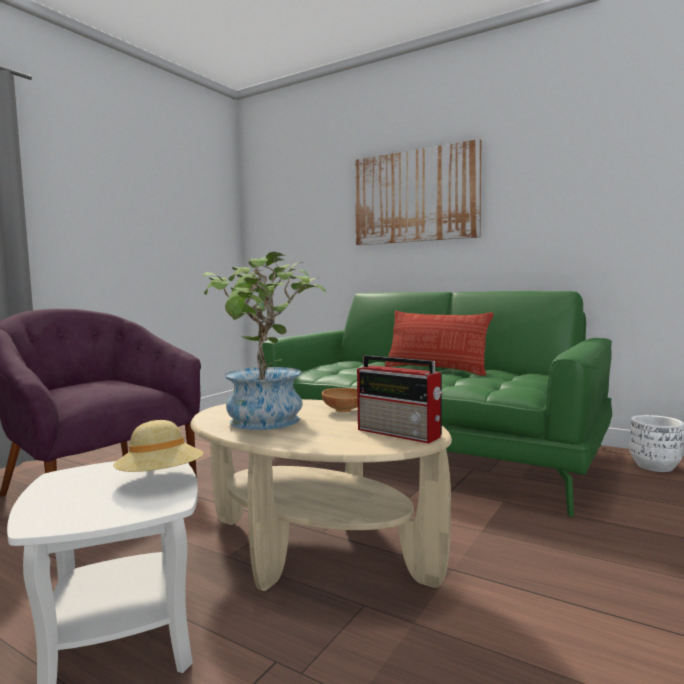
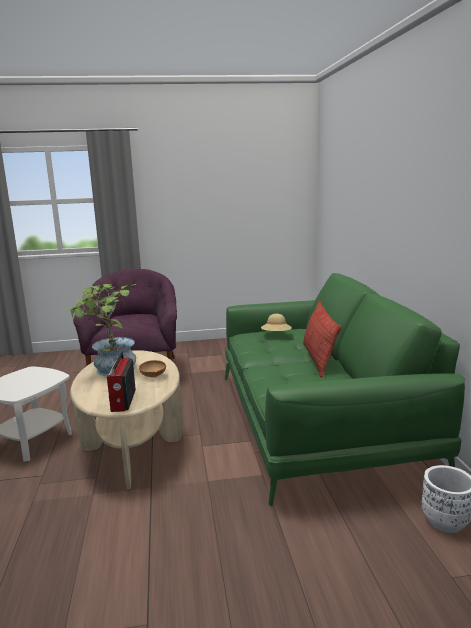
camera: 50 degrees right, 10 degrees up
(160, 479) = (38, 384): beige hat -> beige hat (276, 335)
(415, 196) = (384, 189): picture -> none

